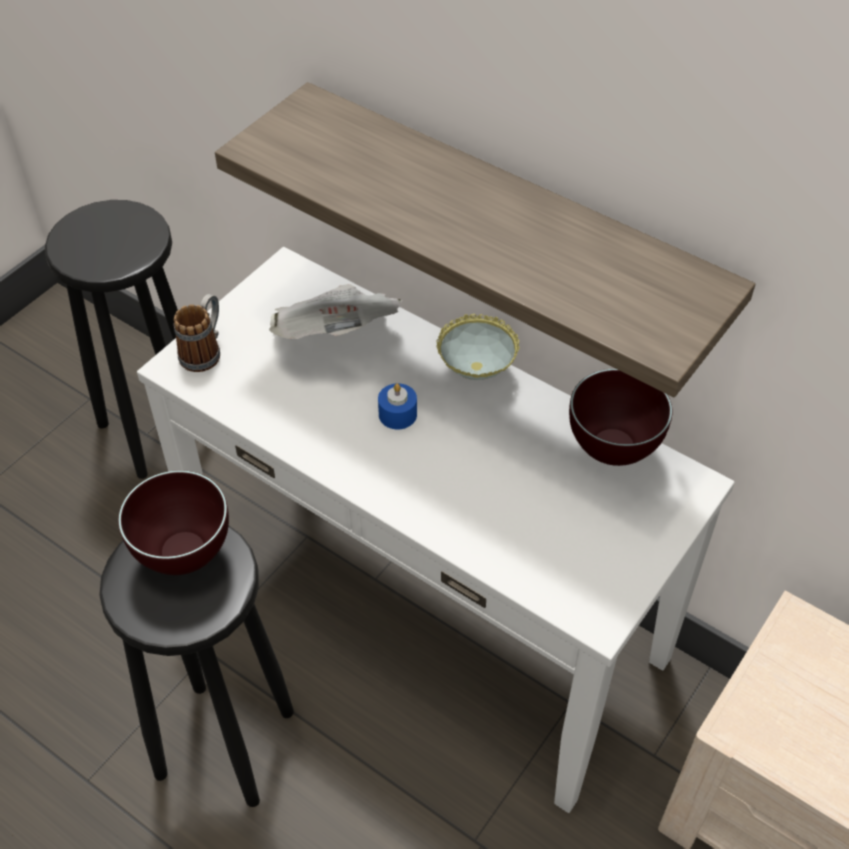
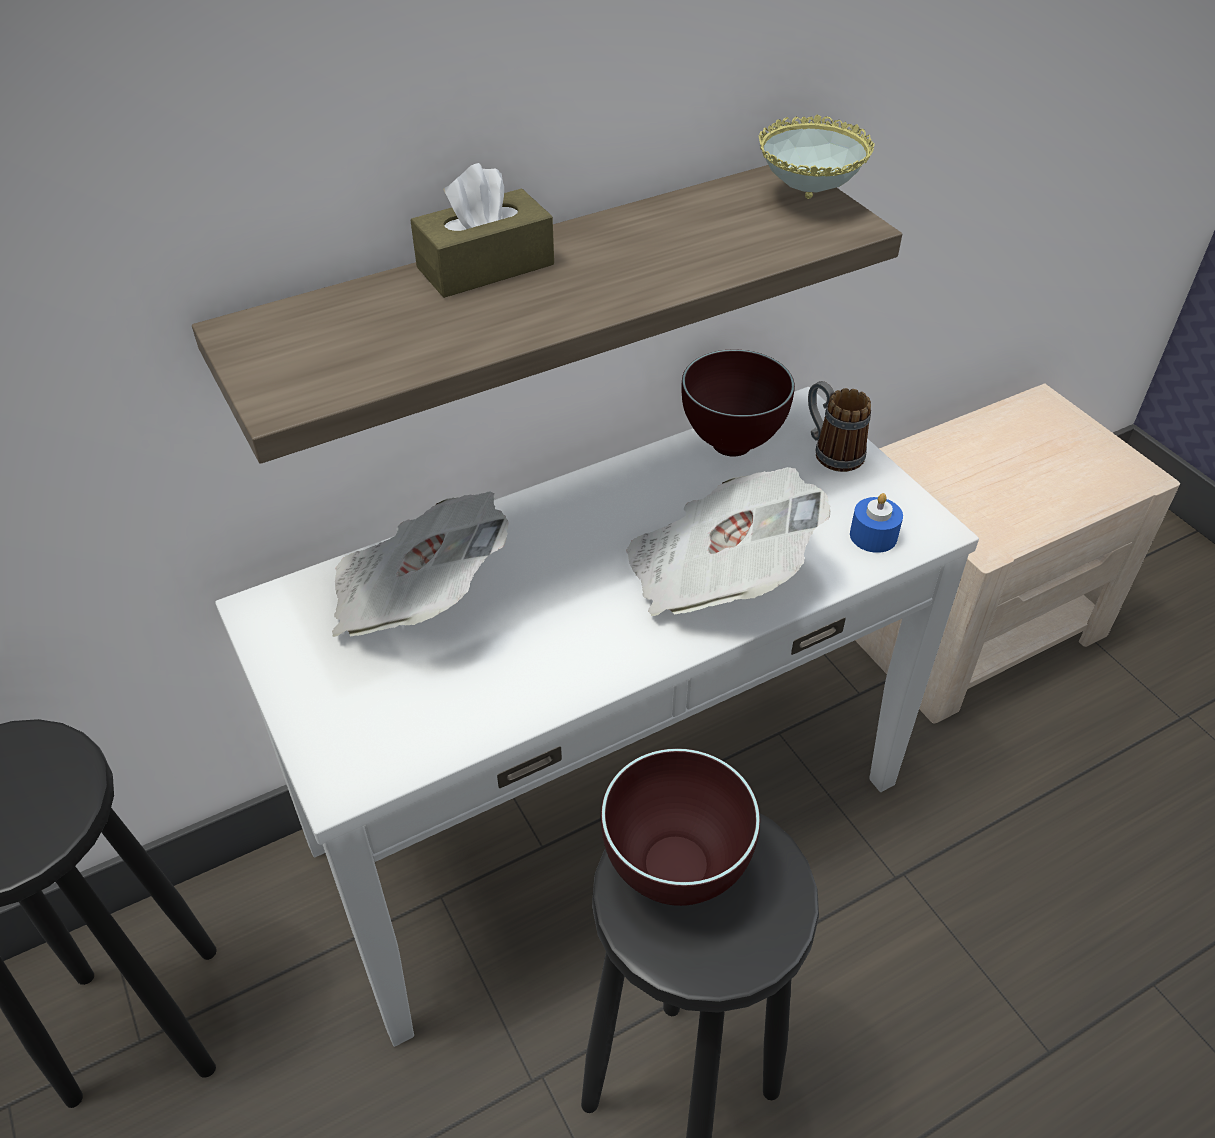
camera: 65 degrees left, 5 degrees down
(205, 351) = (340, 739): mug -> mug (831, 451)
(397, 414) = (580, 585): blue candle -> blue candle (873, 536)
(453, 490) = (716, 576): none -> newspaper
(454, 172) = (485, 266): none -> brown tissue box
(476, 373) = (562, 502): bowl -> bowl (808, 198)

